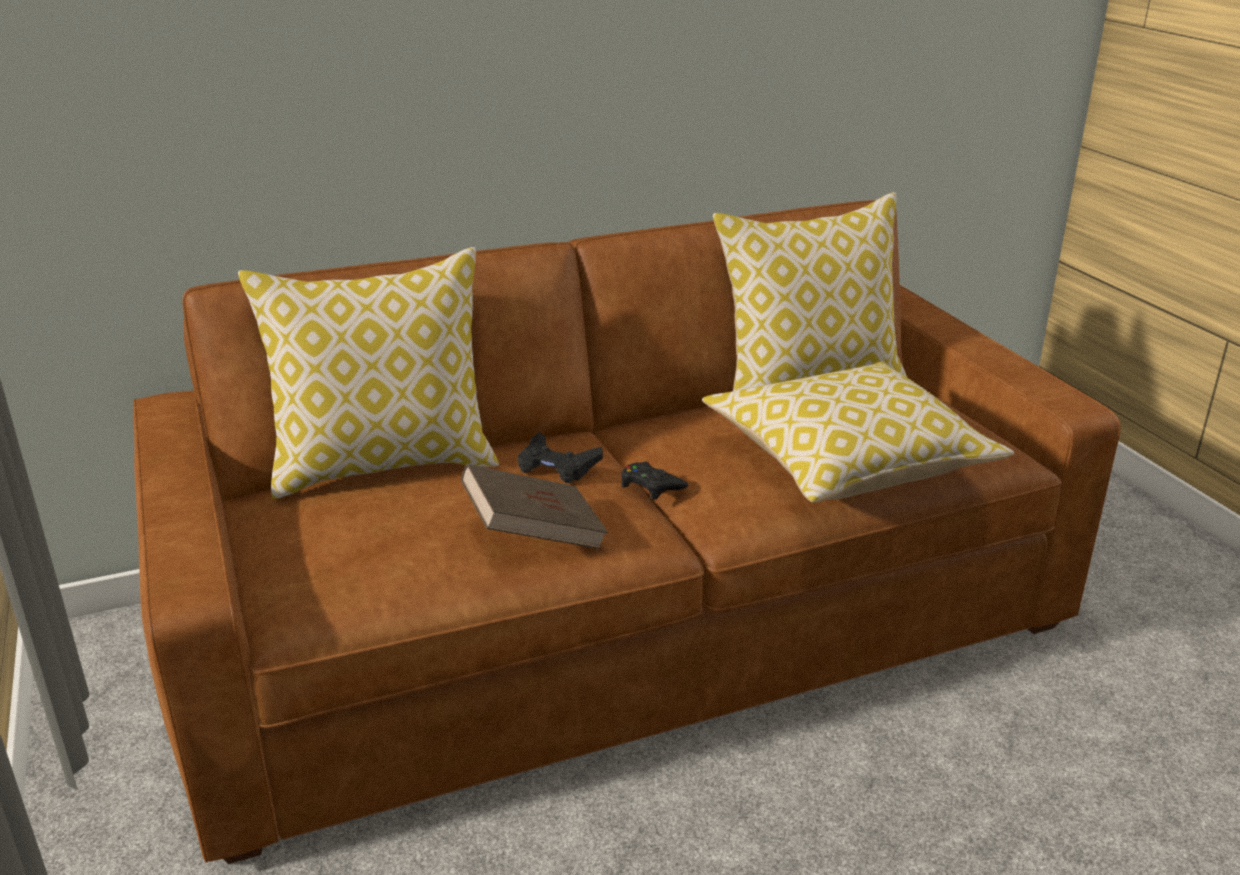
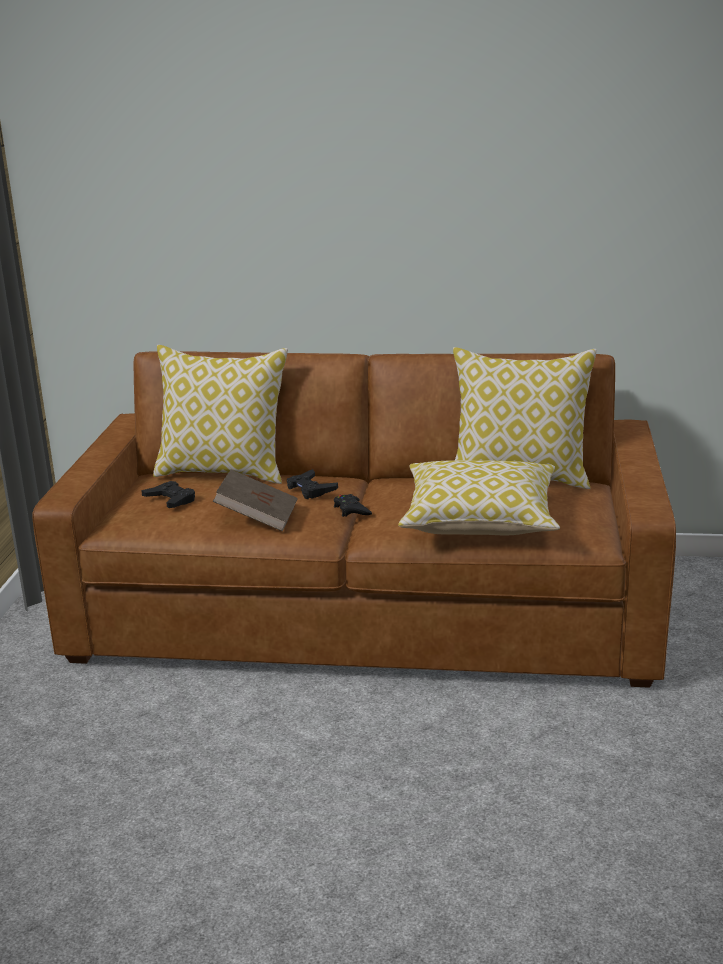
camera: 30 degrees right, 5 degrees down
(357, 536) = (170, 500): none -> black game controller

